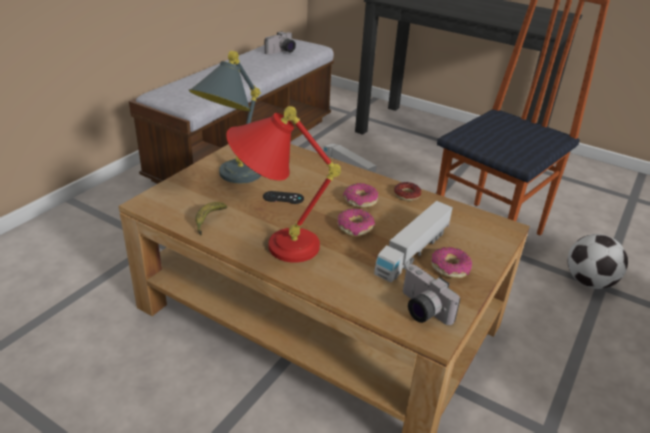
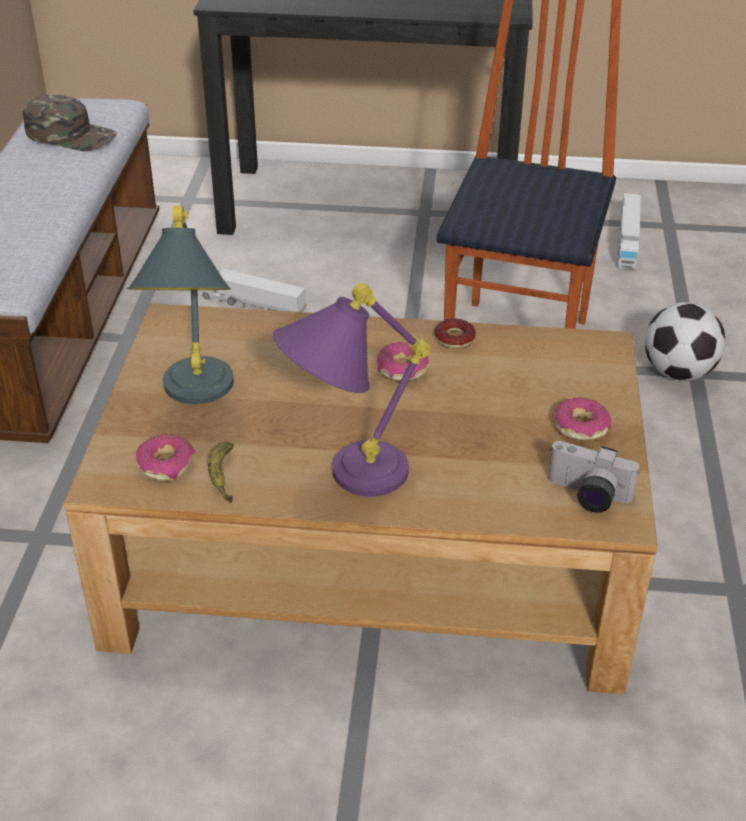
camera: 25 degrees left, 5 degrees up
(274, 245) = (343, 479): red table lamp -> purple table lamp
(281, 52) = (71, 134): camera -> green cap
(283, 198) = (295, 402): black game controller -> none
(355, 227) = (426, 412): donut -> donut (166, 465)
(413, 251) = (522, 420): toy truck -> toy truck (627, 242)

